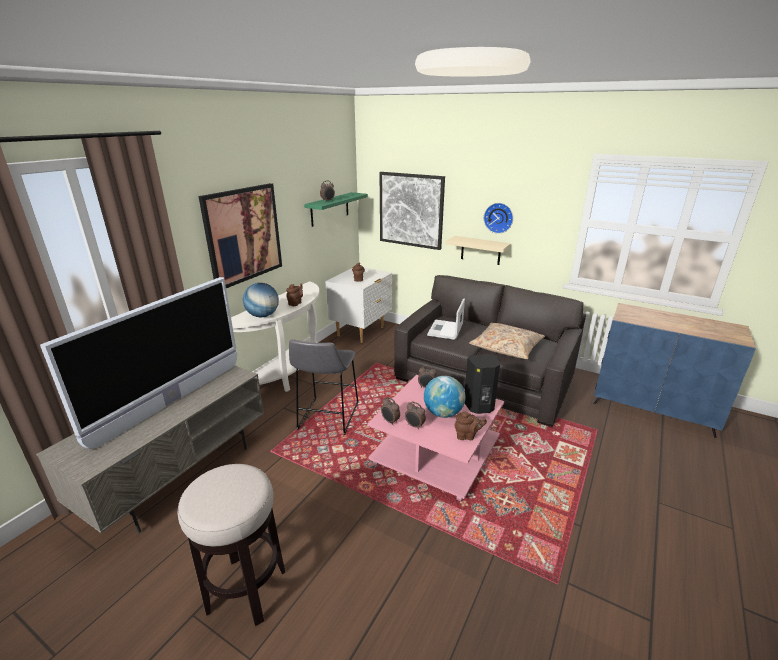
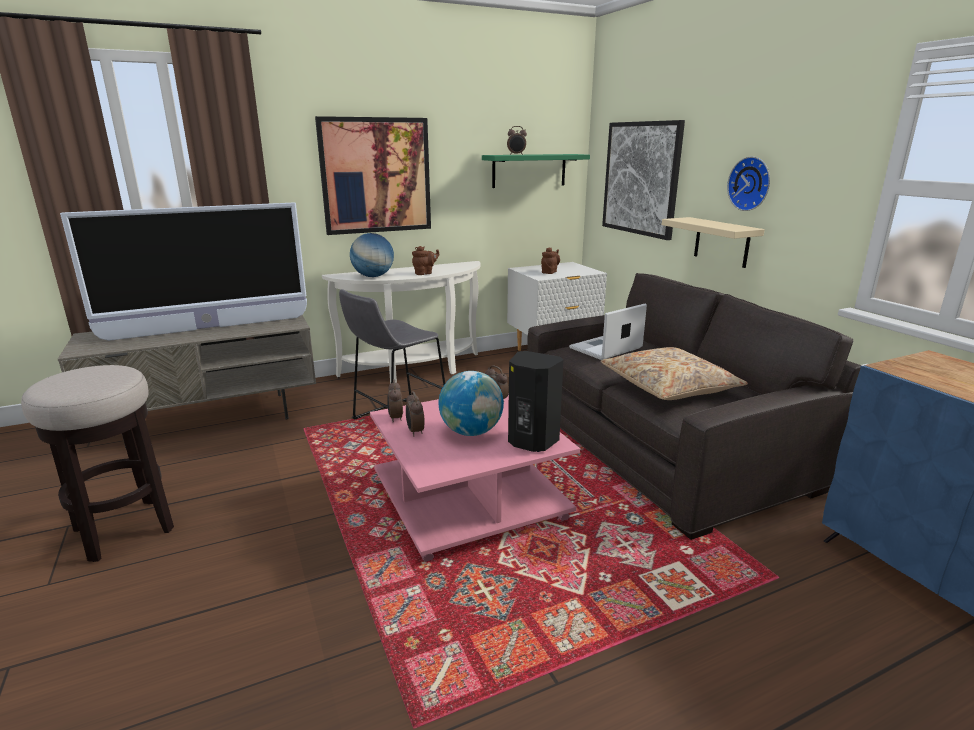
camera: 35 degrees right, 5 degrees down
(467, 436) = (461, 464): brown teapot -> none

